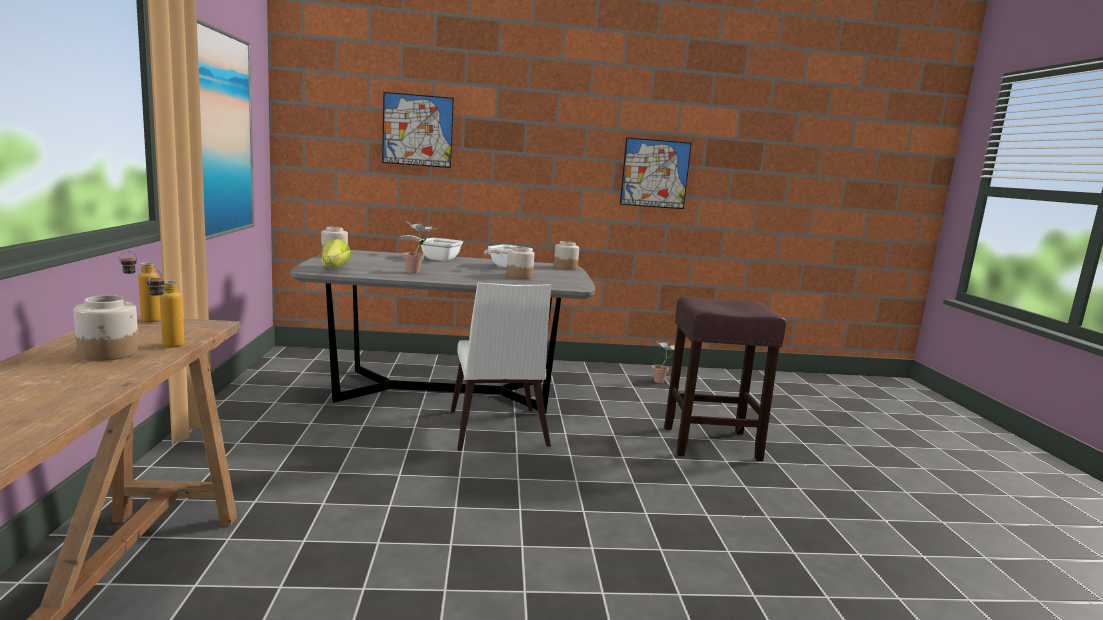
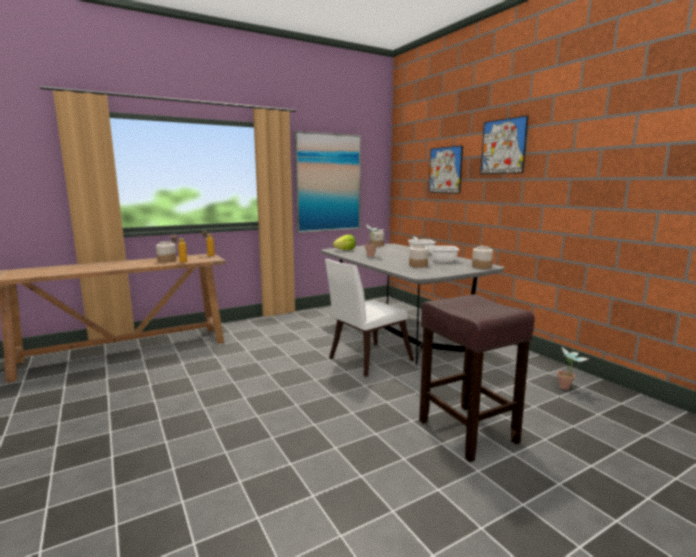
camera: 65 degrees right, 0 degrees up
(655, 173) = (606, 188): picture -> picture (503, 146)

